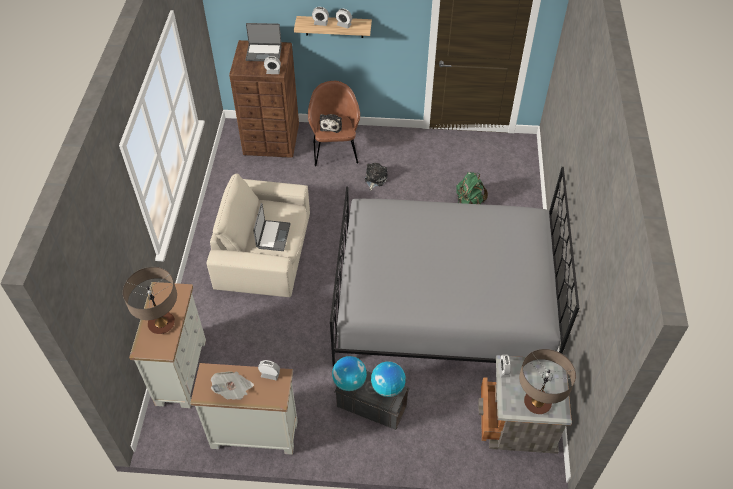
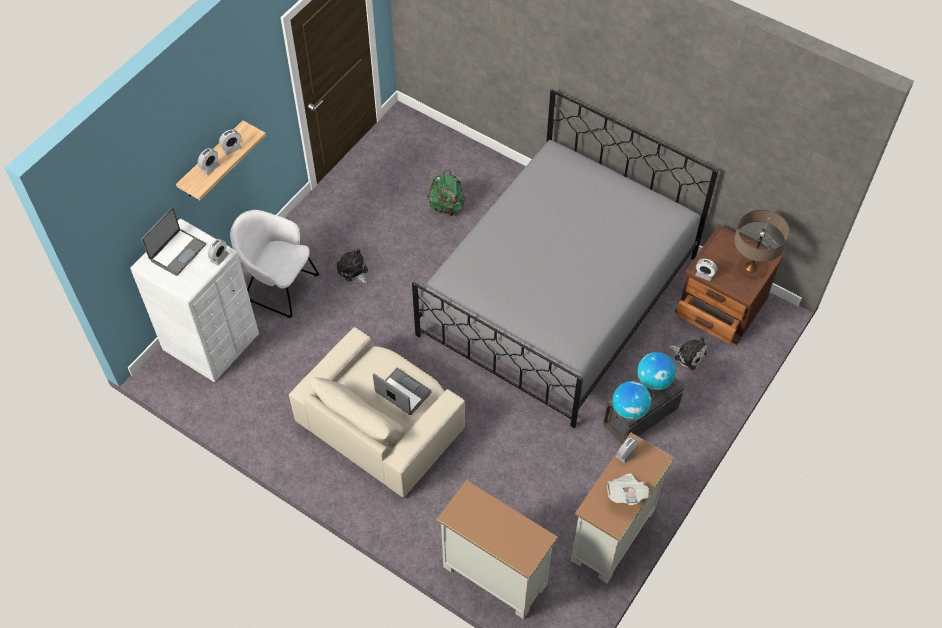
camera: 60 degrees left, 5 degrees up
(162, 324) = (503, 529): table lamp -> none
(271, 139) = (211, 341): brown dresser -> white dresser
(331, 125) = (277, 262): plush toy -> plush toy (688, 355)
(335, 149) = (279, 286): brown armchair -> white armchair
(517, 420) = (720, 308): grey nightstand -> brown nightstand

